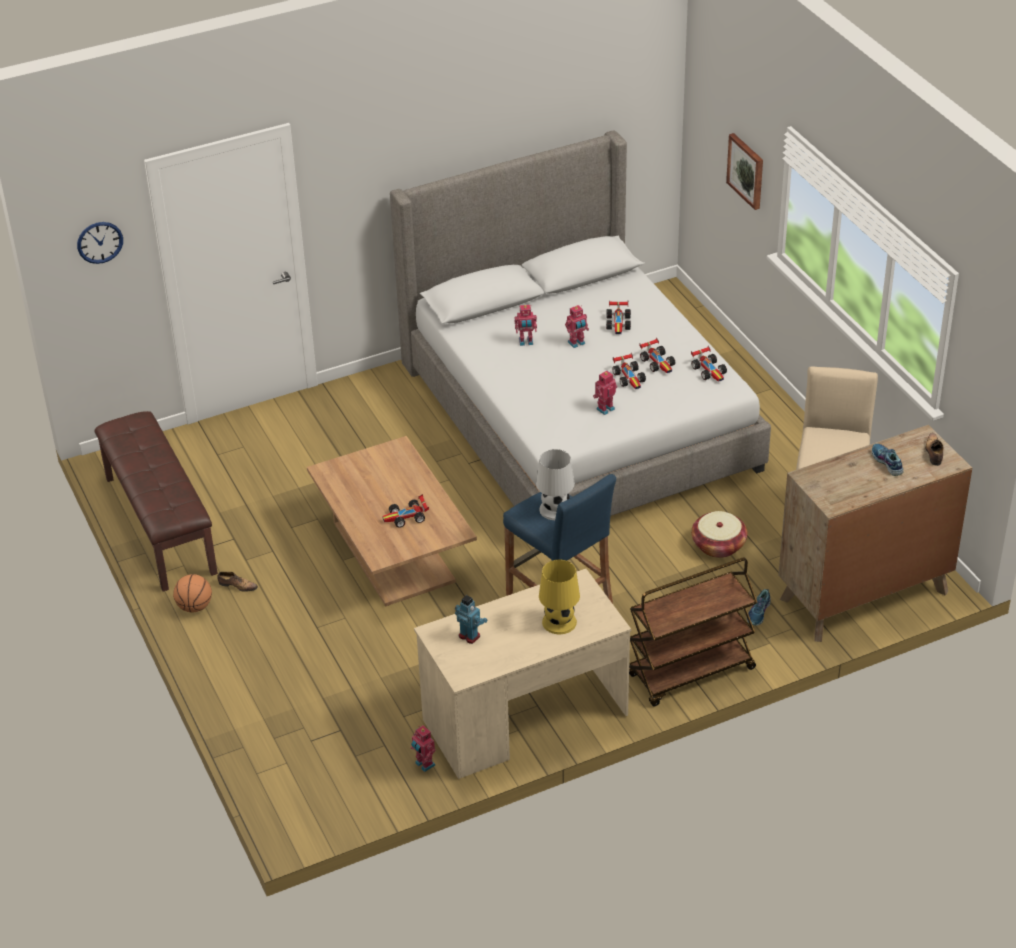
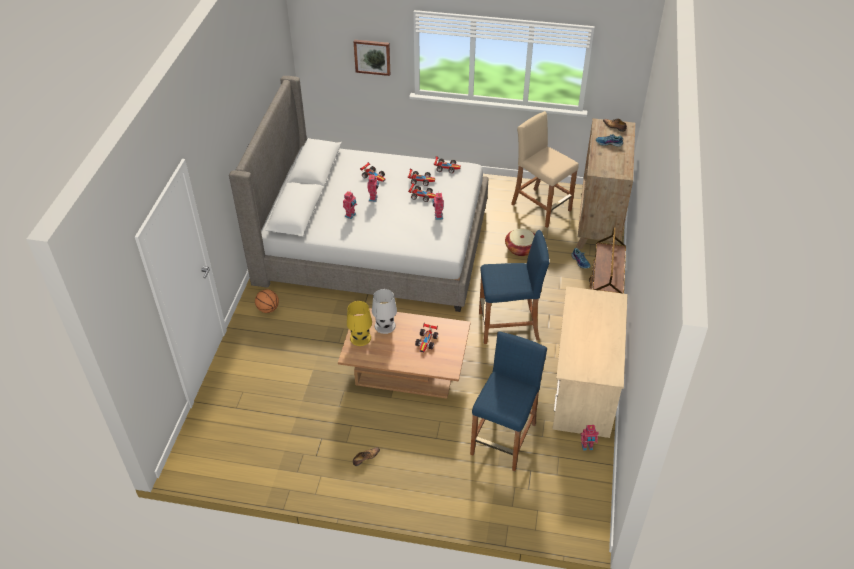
camera: 55 degrees left, 5 degrees up
(100, 242) = (132, 317): wall clock -> none
(159, 525) = (271, 470): brown bench -> none
(194, 607) = (364, 489): basketball -> basketball (268, 309)
(367, 684) = (504, 439): none -> blue stool
(469, 636) = (582, 358): toy robot -> none
(555, 509) = (506, 274): white table lamp -> white table lamp (385, 325)
(559, 622) = (600, 317): yellow table lamp -> yellow table lamp (360, 337)

